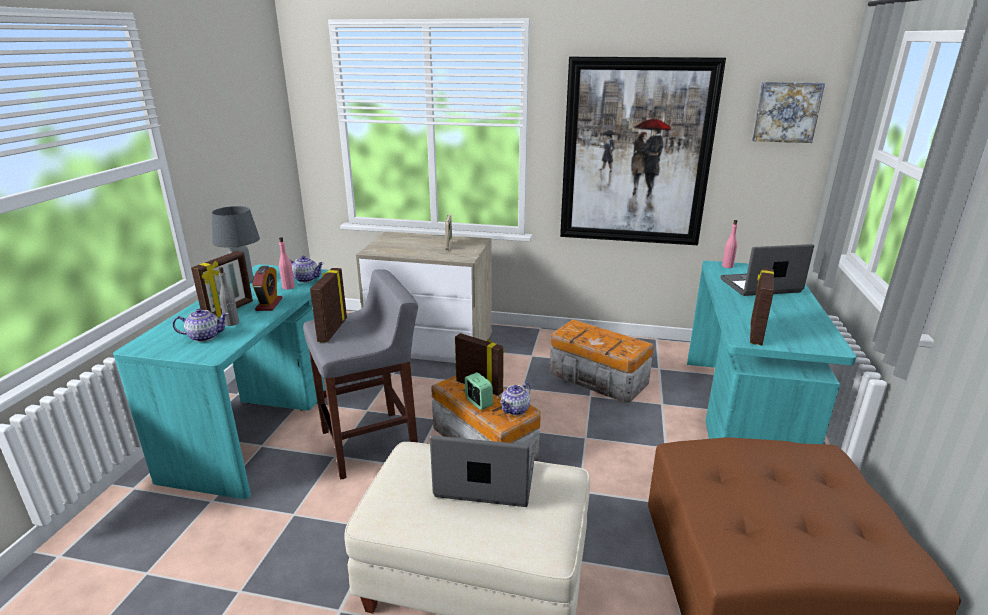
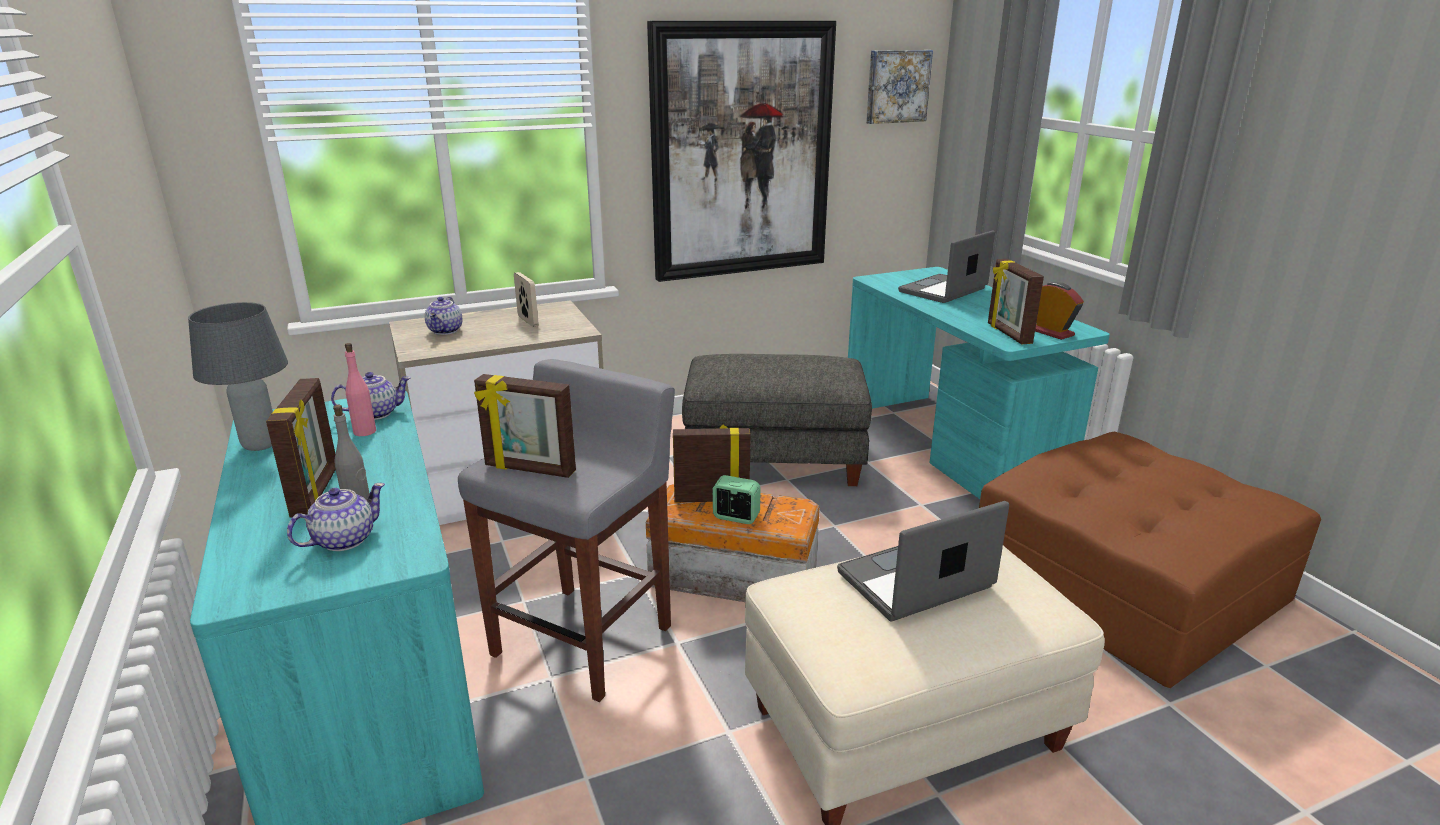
camera: 35 degrees left, 0 degrees up
(269, 304) = (376, 463): alarm clock -> alarm clock (1051, 332)
(331, 330) = (529, 469): picture frame -> picture frame turned 45 degrees counterclockwise
(515, 410) = (789, 509): teapot -> teapot (446, 331)
(598, 379) = (774, 458): storage box -> grey ottoman
(727, 266) = (884, 278): pink bottle -> none

